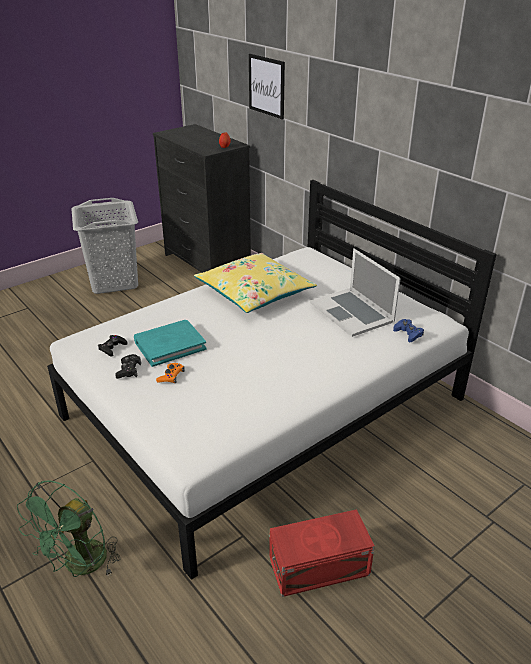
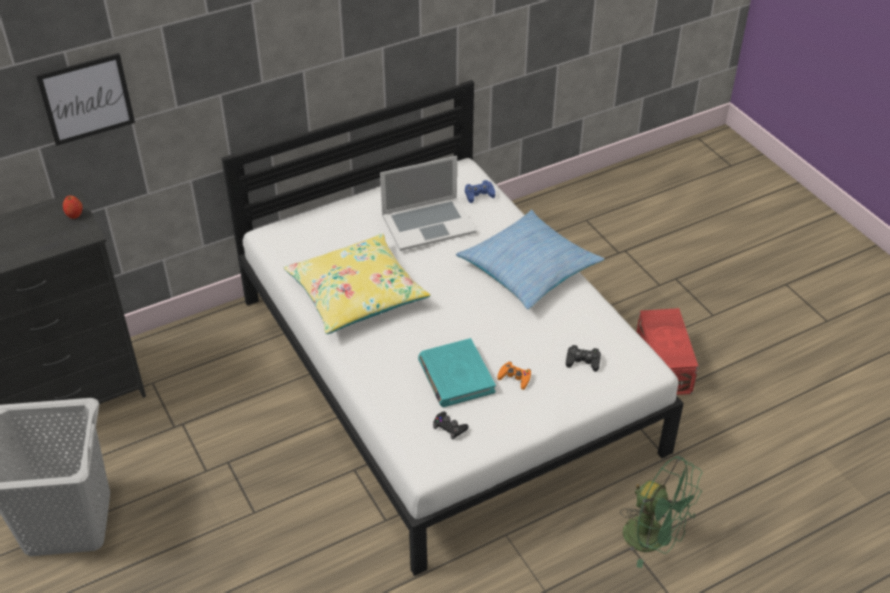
camera: 80 degrees left, 10 degrees up
(129, 370) = (497, 413): black game controller -> black game controller (583, 361)
(317, 372) = (528, 268): none -> pillow

